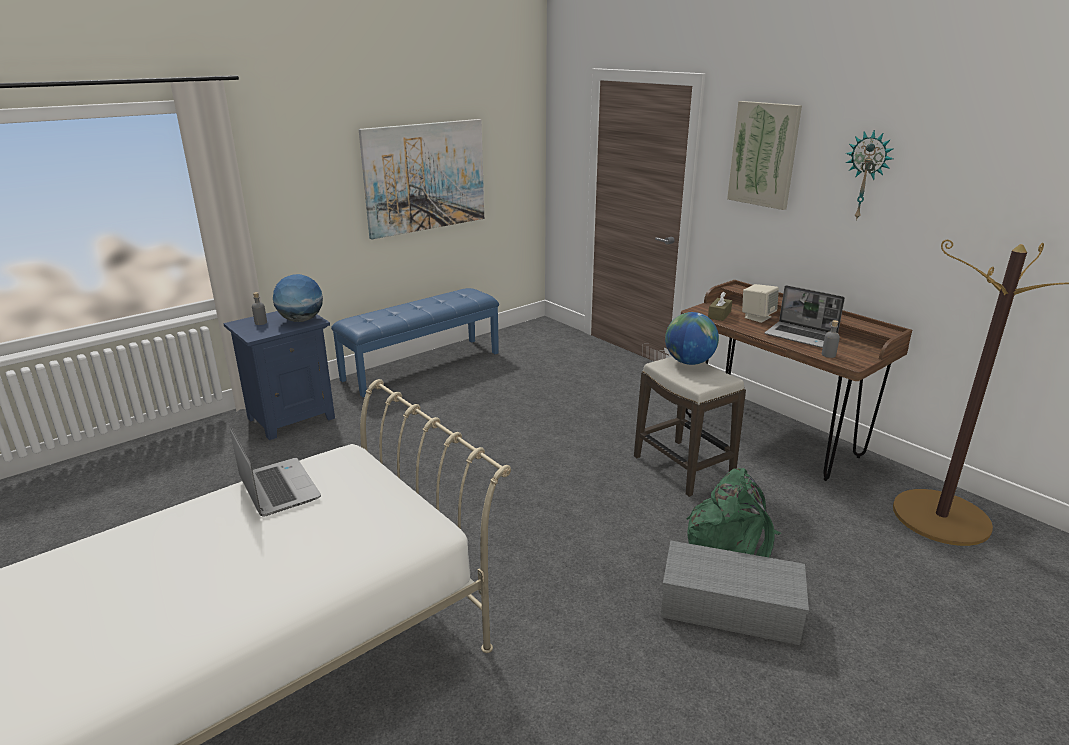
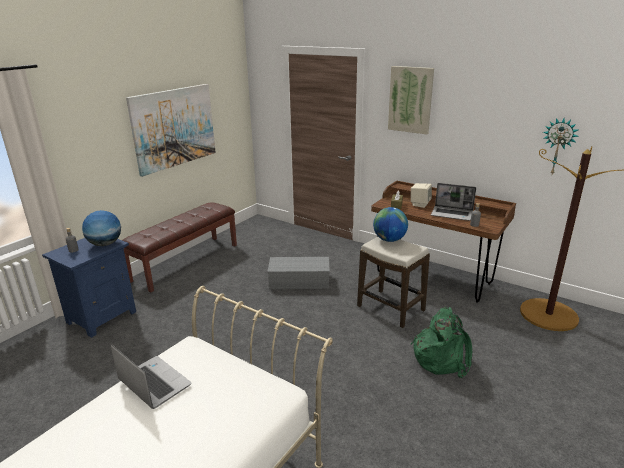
camera: 15 degrees left, 0 degrees up
(422, 366) = (185, 262): blue bench -> brown bench
(732, 606) = (459, 398): grey storage box -> grey storage box (300, 280)
(867, 175) = (480, 110): wall clock -> wall clock (558, 146)

